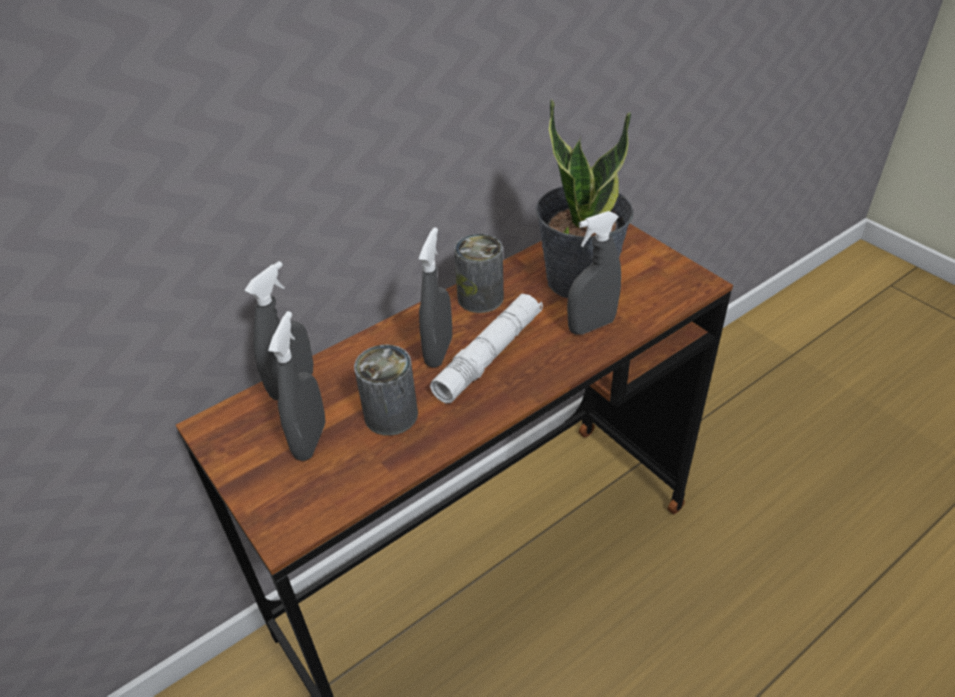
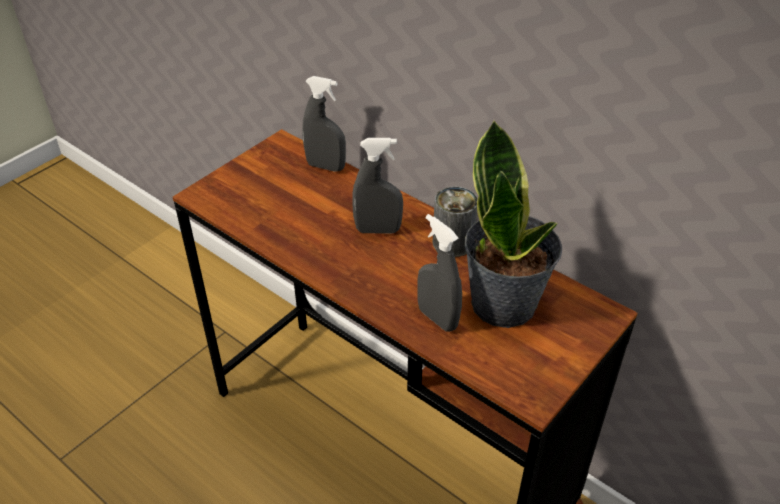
camera: 75 degrees right, 0 degrees up
(310, 440) = (275, 187): grey spray bottle -> none
(391, 415) = (305, 218): can -> none
(489, 355) = (381, 259): white flashlight -> none

